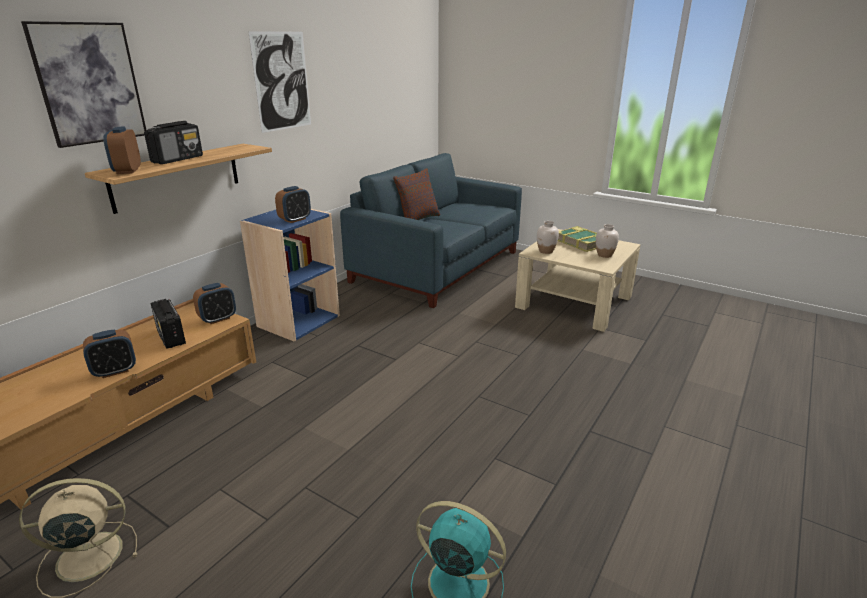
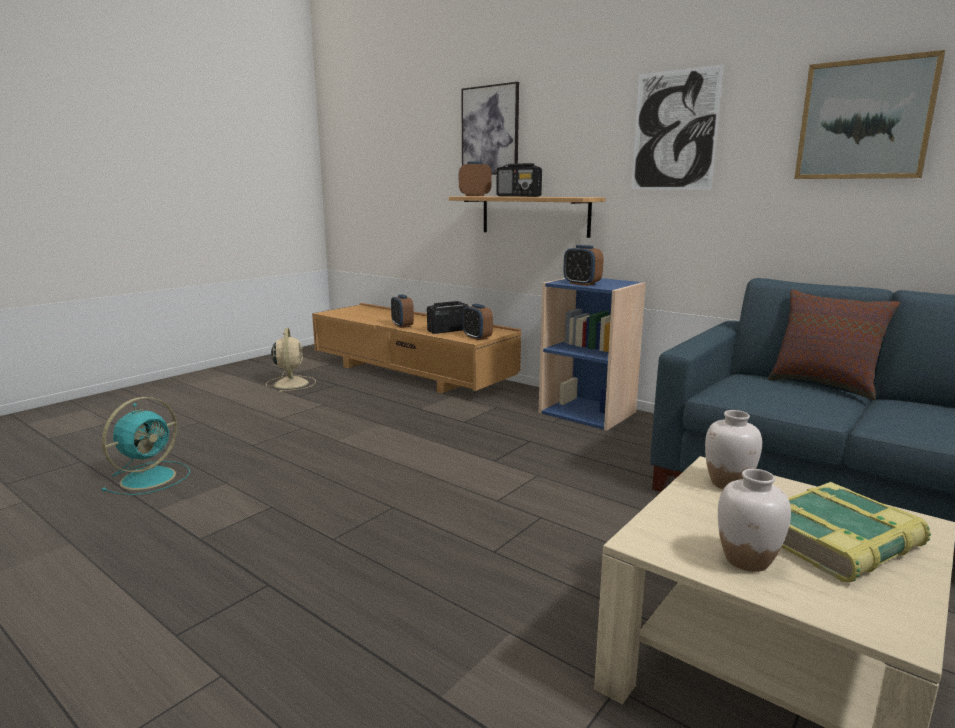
camera: 95 degrees right, 10 degrees down
(367, 74) = (865, 120): none -> picture

